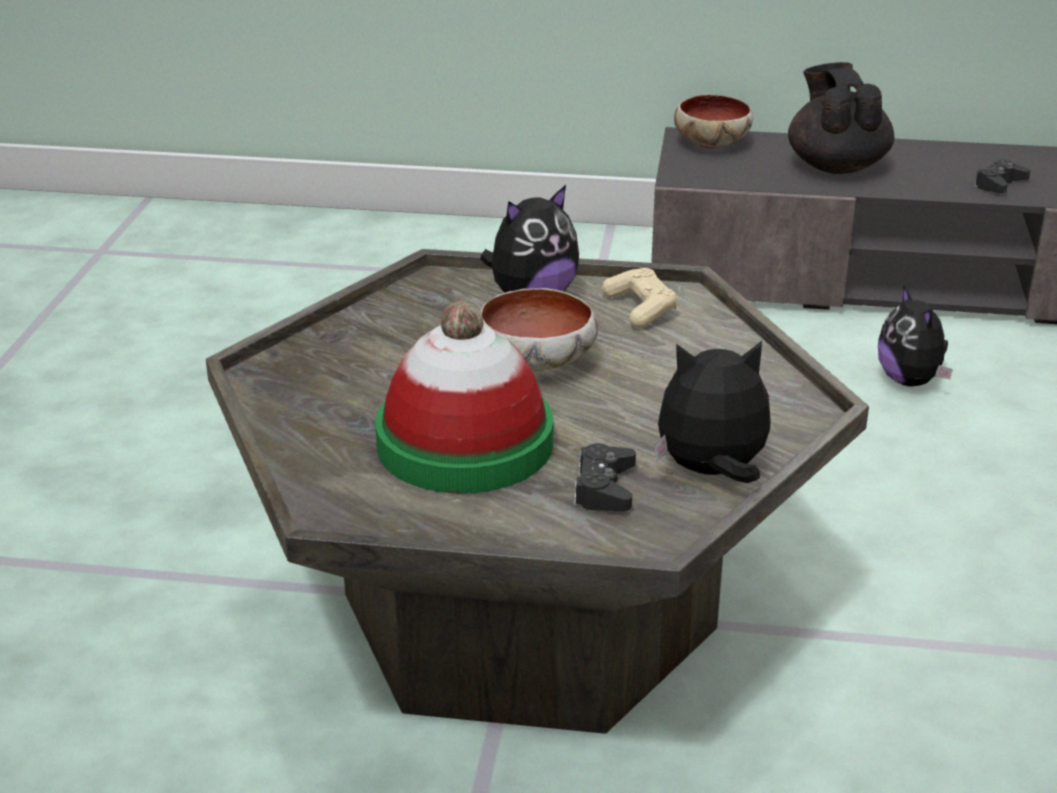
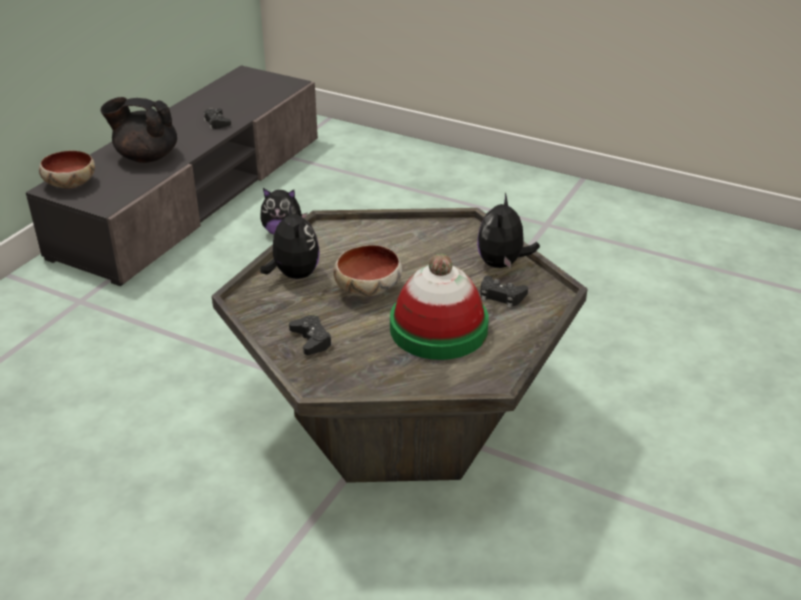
camera: 70 degrees left, 5 degrees up
(374, 346) = (311, 340): none -> black game controller
(640, 308) = (332, 244): beige game controller -> none

